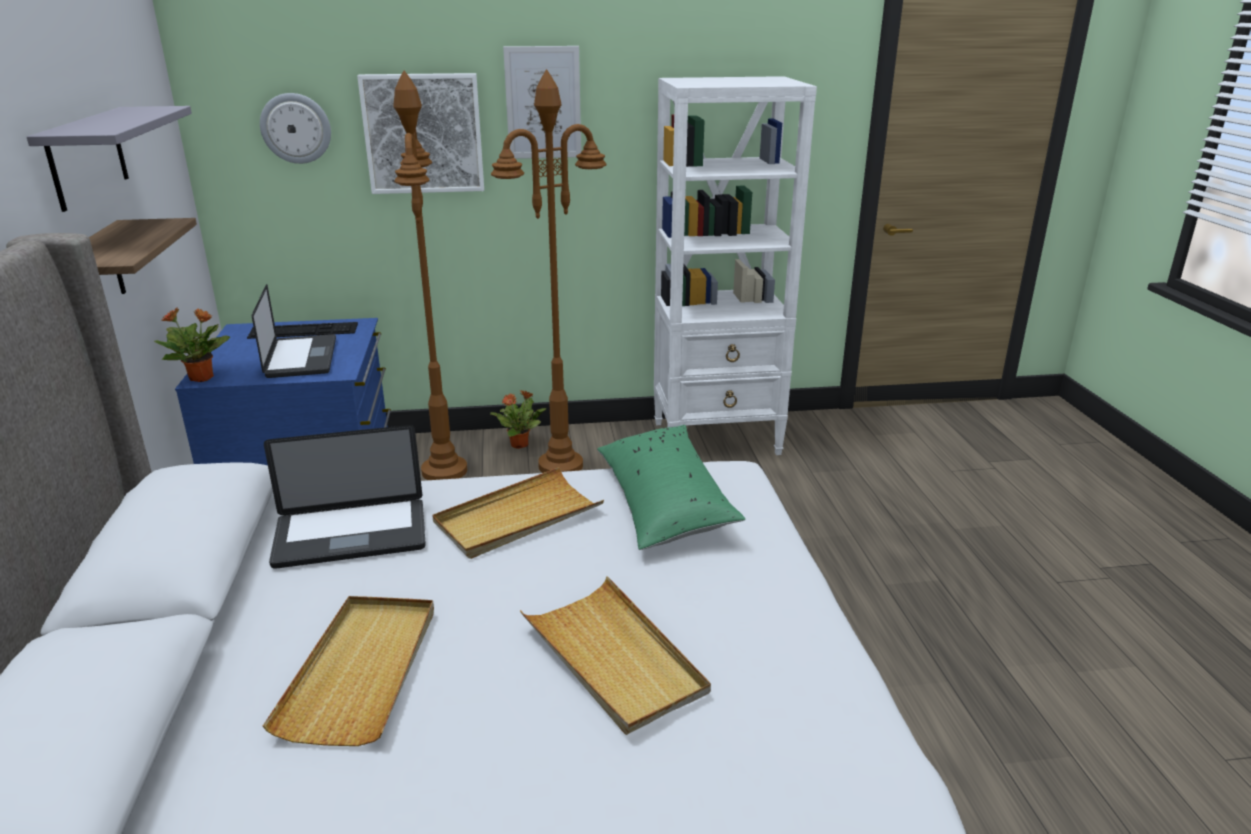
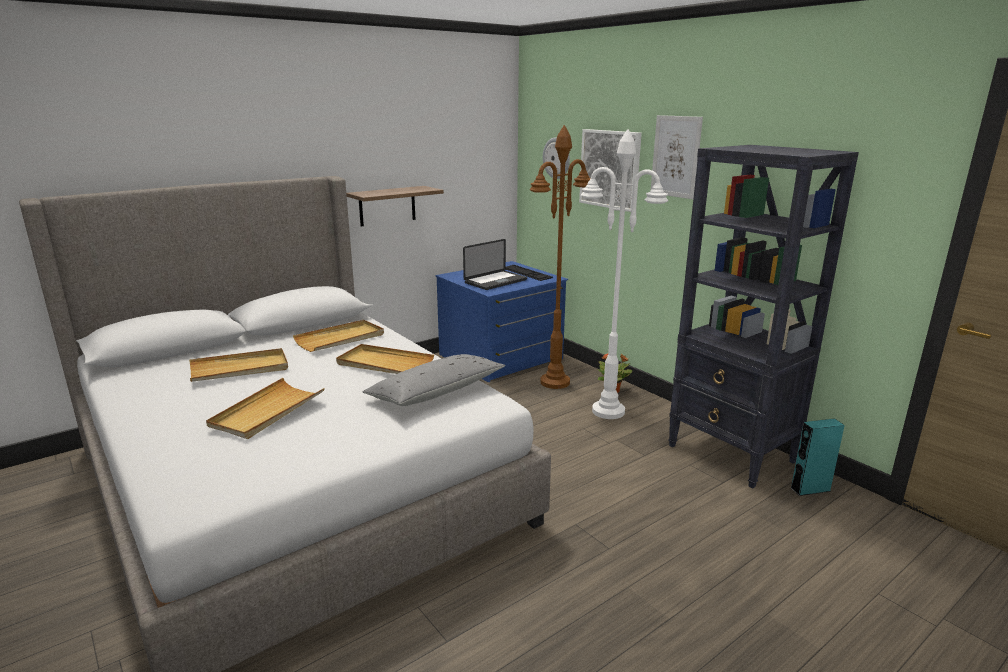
camera: 60 degrees right, 5 degrees down
(87, 157) = (410, 153): grey shelf -> none
(202, 378) = (450, 275): potted plant -> none
(351, 535) = (340, 339): laptop -> beige tray
(561, 465) = (609, 411): brown floor lamp -> white floor lamp
(664, 502) = (436, 392): green pillow -> grey pillow
(717, 438) = (732, 454): white bookcase -> black bookcase
(803, 431) = (810, 489): none -> turquoise speaker

